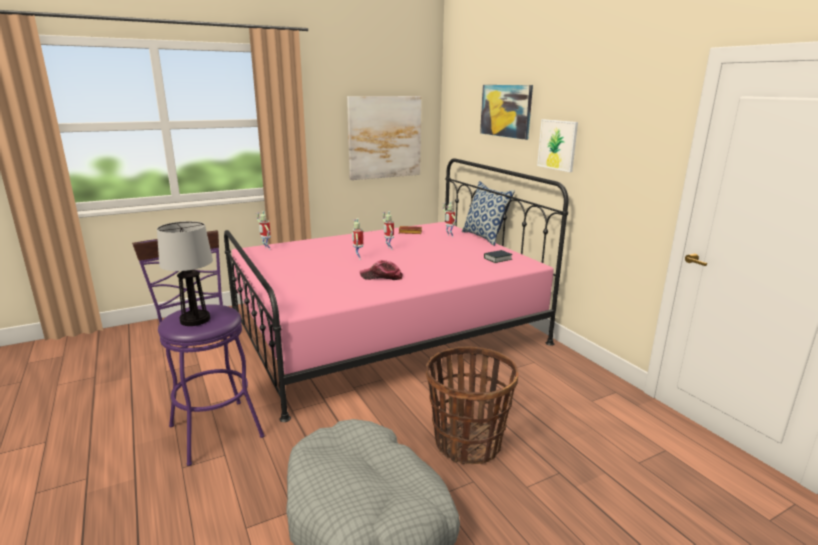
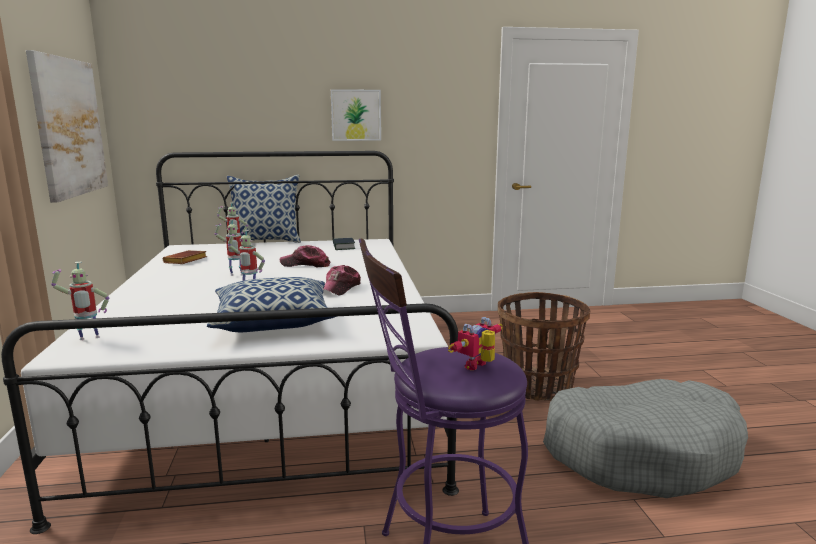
camera: 70 degrees left, 5 degrees down
(194, 320) = (479, 367): table lamp -> toy robot
(304, 274) = (274, 322): none -> pillow
(385, 330) = (275, 388): pink bed -> white bed
(432, 258) = (305, 264): none -> cap
(506, 111) = (263, 83): picture -> none

